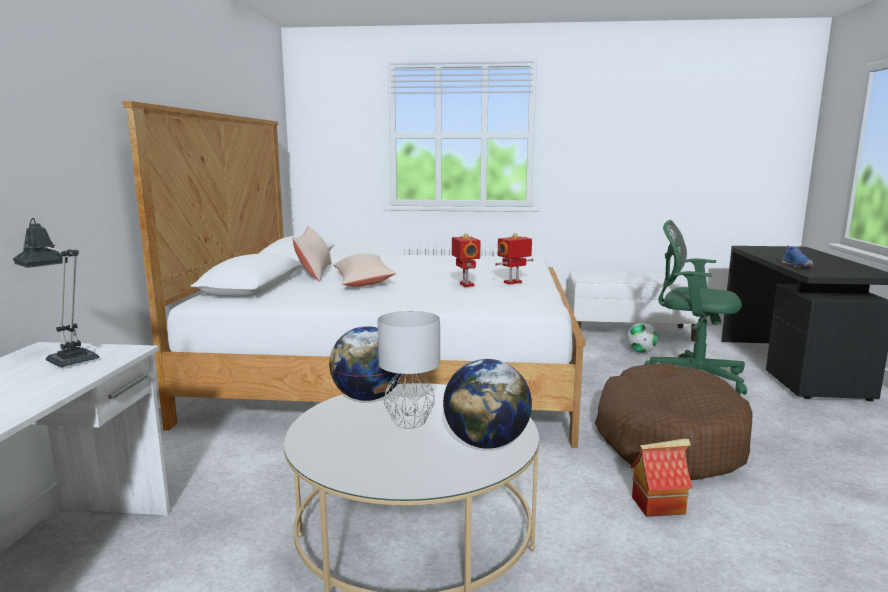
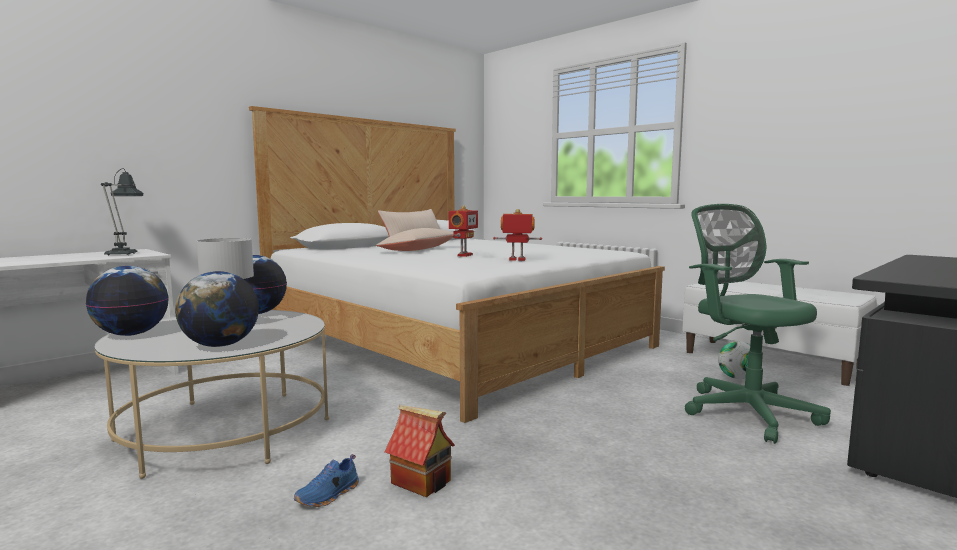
camera: 40 degrees right, 5 degrees down
(342, 467) = (131, 334): none -> globe
(668, 440) = (563, 447): brown dog bed -> none
(797, 266) = (900, 271): blue shoe -> blue shoe (329, 495)

